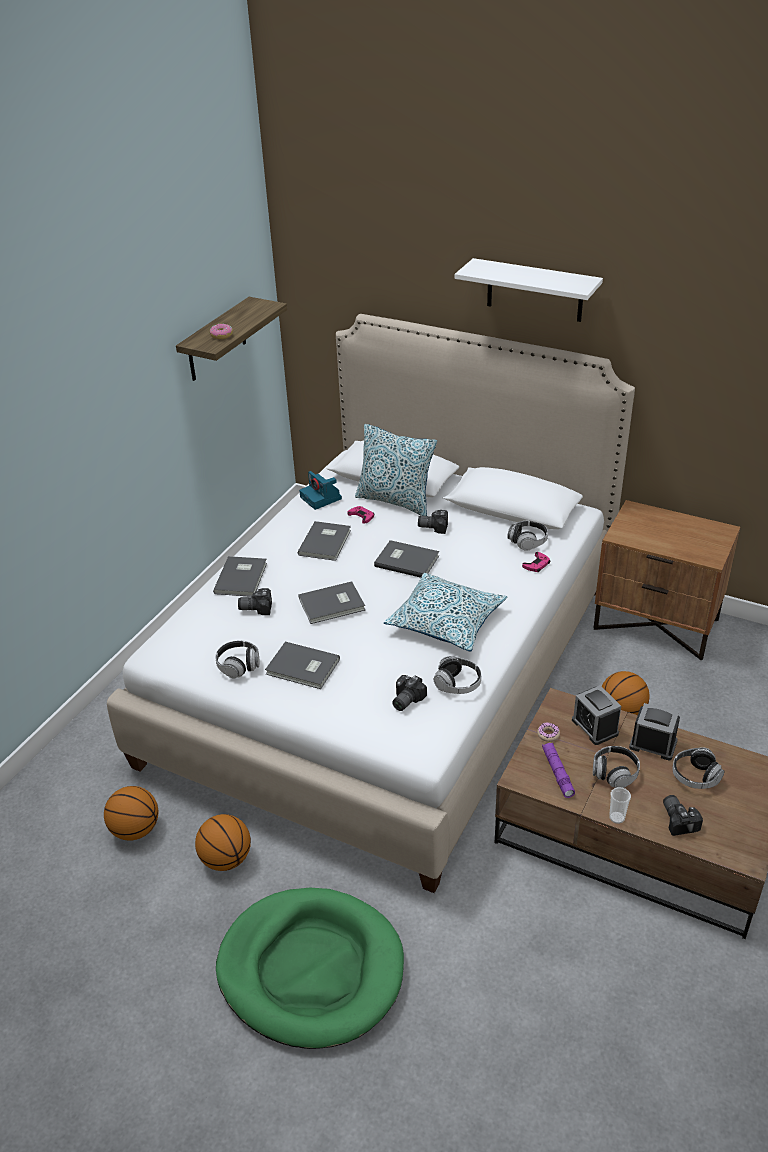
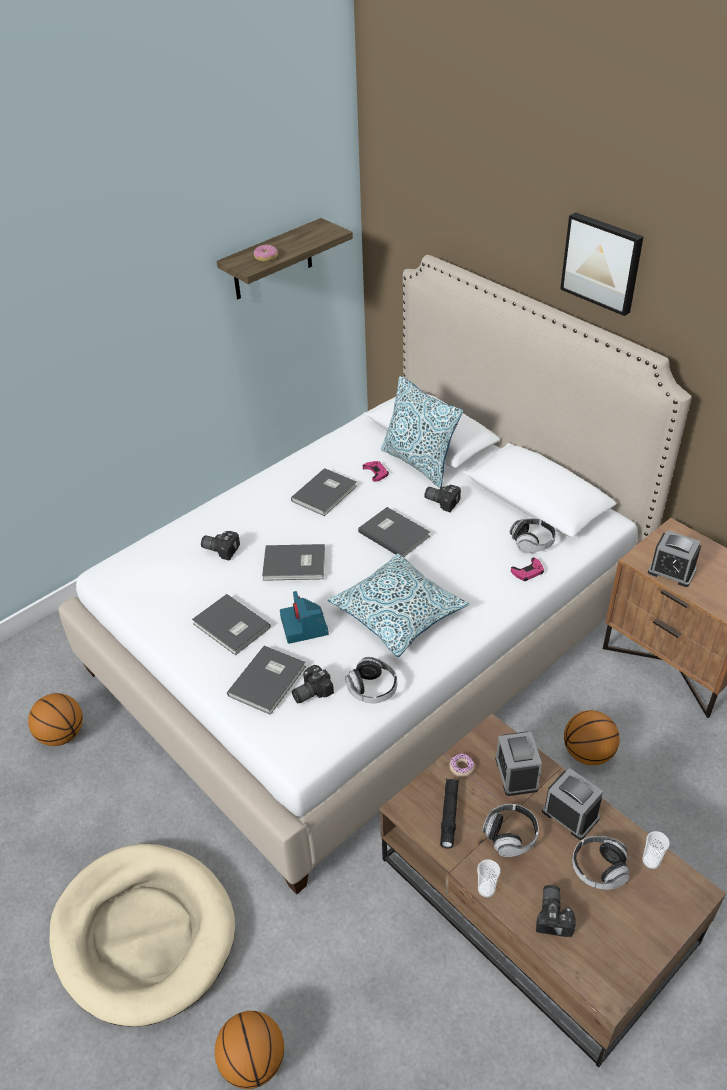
camera: 20 degrees right, 5 degrees up
(226, 859) = (124, 791): basketball -> basketball (253, 1062)
(238, 666) = (173, 607): headphones -> none
(242, 578) = (227, 513): grey book -> grey book (269, 681)
(311, 969) = (144, 934): green dog bed -> beige dog bed
(321, 498) = (347, 443): camera -> camera (305, 626)
(534, 290) = (602, 262): white shelf -> picture
(557, 773) = (449, 815): purple flashlight -> black flashlight
(648, 539) = (671, 571): none -> alarm clock
(730, 759) = (651, 861): none -> cup

